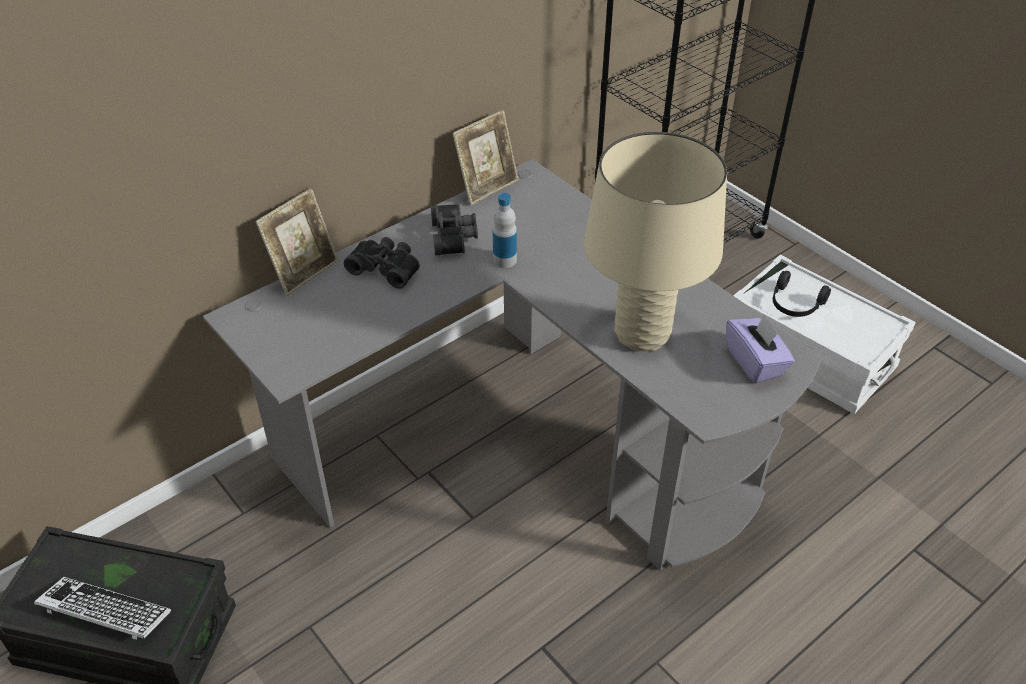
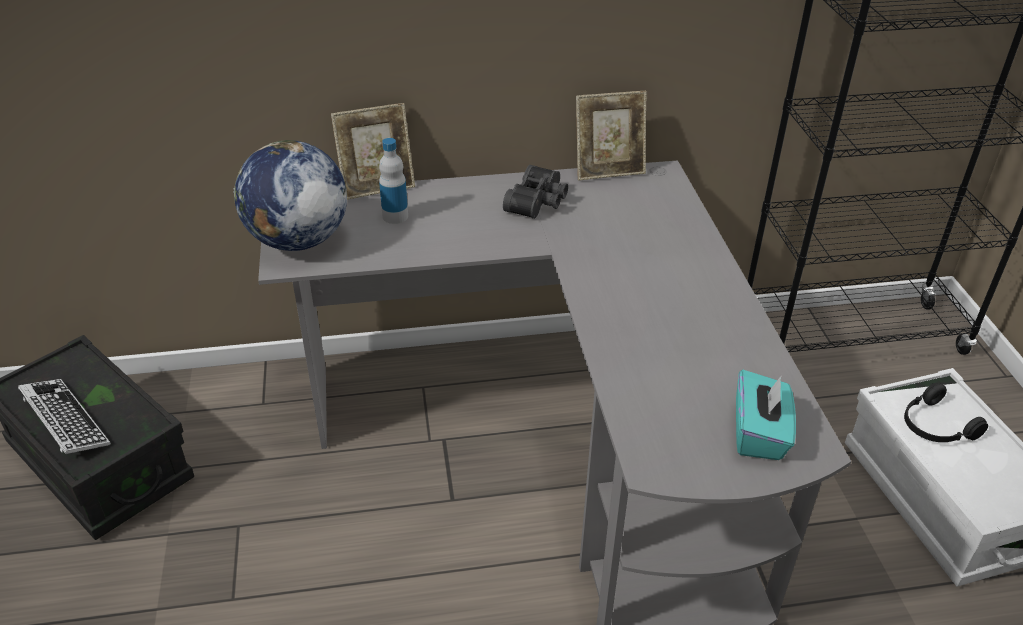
camera: 30 degrees right, 5 degrees down
(279, 350) = (297, 241): none -> globe
(386, 268) = (451, 207): black binoculars -> none
(504, 260) = (568, 238): bottle -> bottle (395, 216)
(641, 334) = (651, 355): beige table lamp -> none
(755, 362) = (759, 434): purple tissue box -> turquoise tissue box

